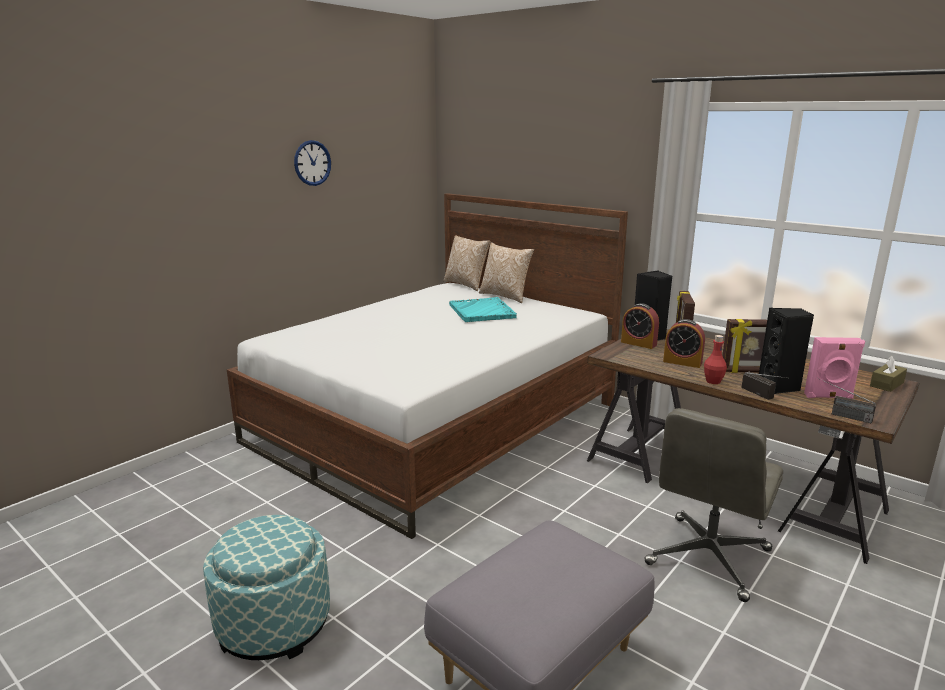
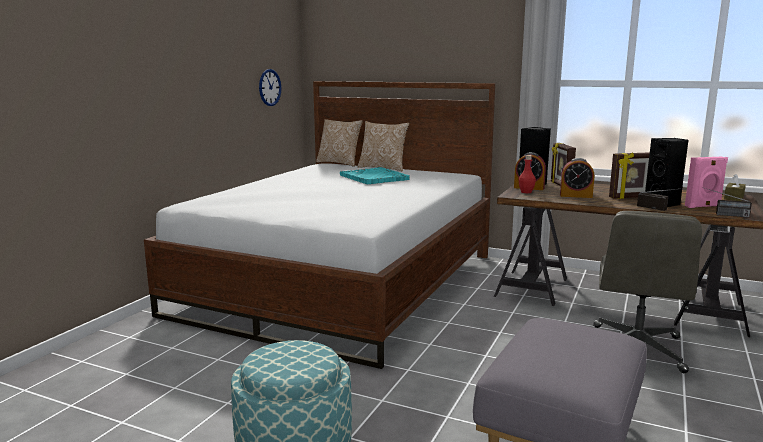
camera: 15 degrees left, 5 degrees down
(312, 163) = (208, 41): wall clock -> wall clock (269, 87)
(713, 381) = (612, 204): red bottle -> red bottle (526, 192)

